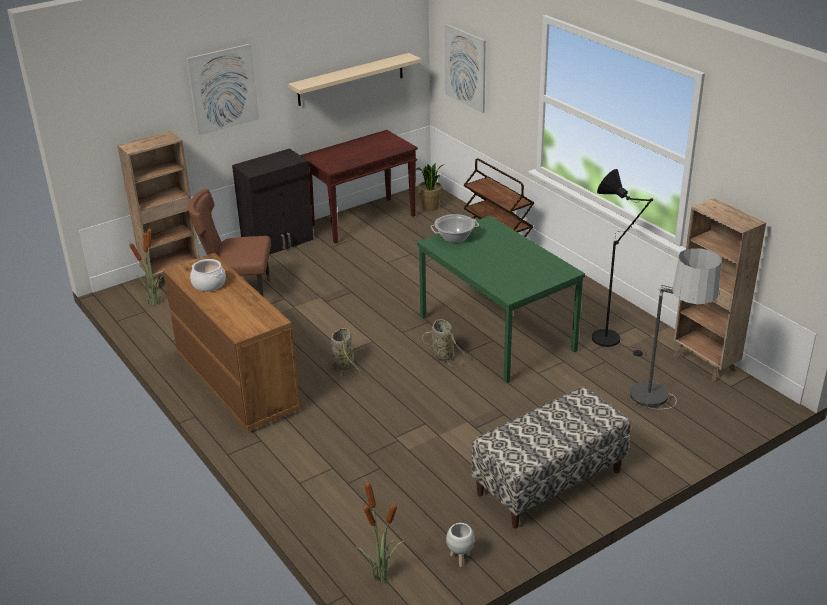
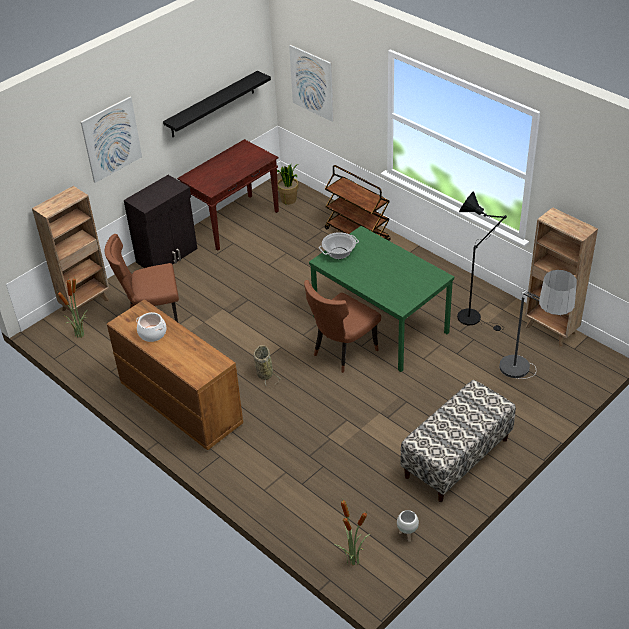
camera: 10 degrees left, 10 degrees up
(351, 79) = (212, 104): beige shelf -> black shelf
(442, 355) = (342, 352): basket -> brown chair

